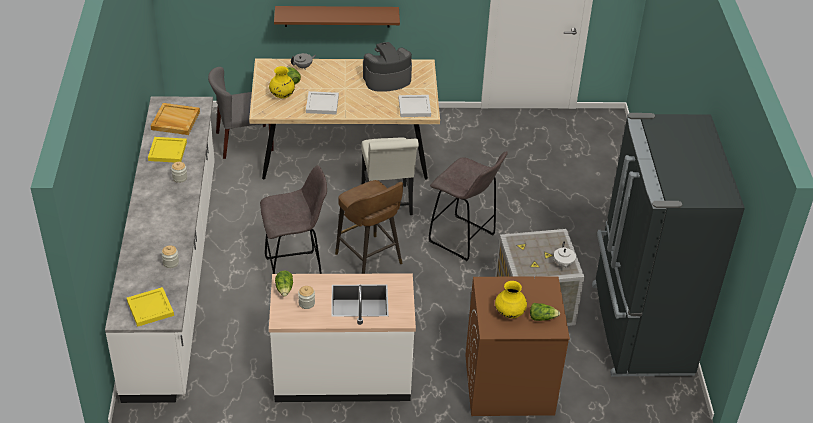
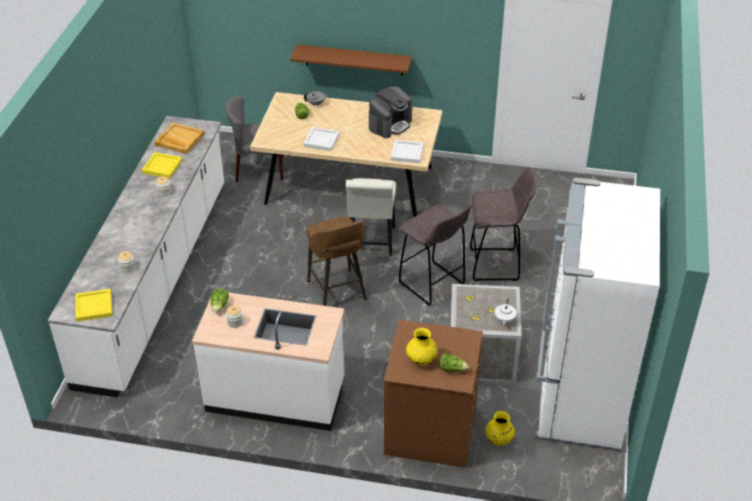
camera: 15 degrees right, 0 degrees up
(282, 95) = (287, 128): yellow vase -> yellow vase (498, 440)
(296, 272) = (265, 294): grey stool -> grey stool (496, 265)
(387, 79) = (390, 124): coffee machine -> coffee machine turned 135 degrees clockwise
(639, 329) = (578, 397): black fridge -> white fridge

